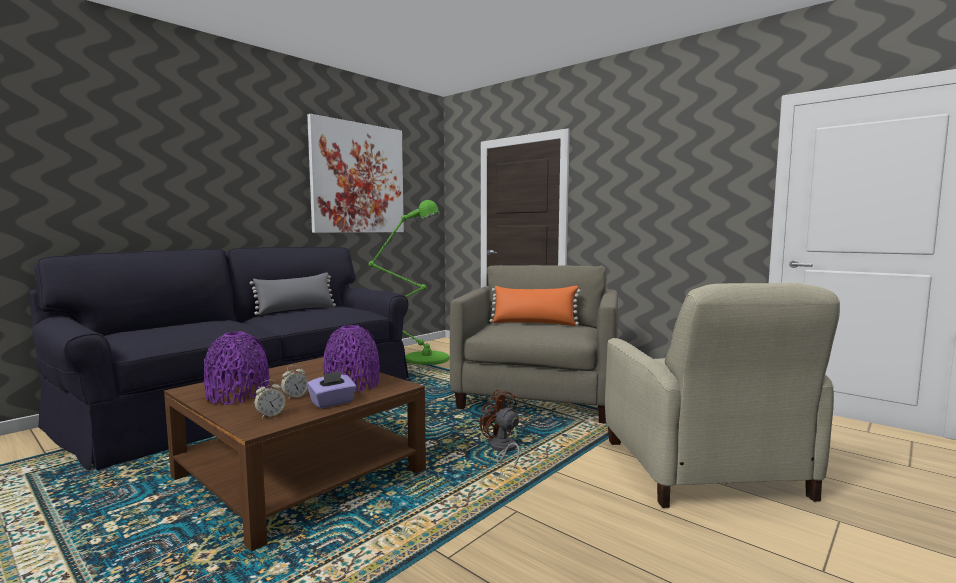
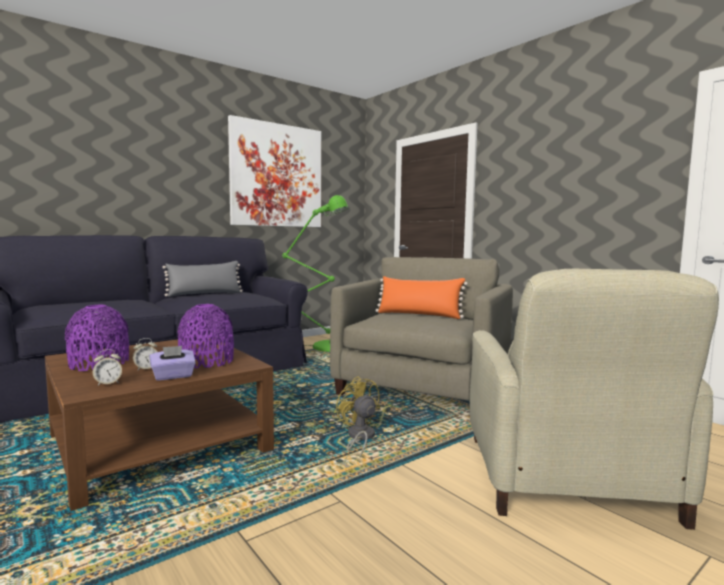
camera: 10 degrees right, 0 degrees up
(502, 450) = (359, 438): brown fan -> yellow fan

